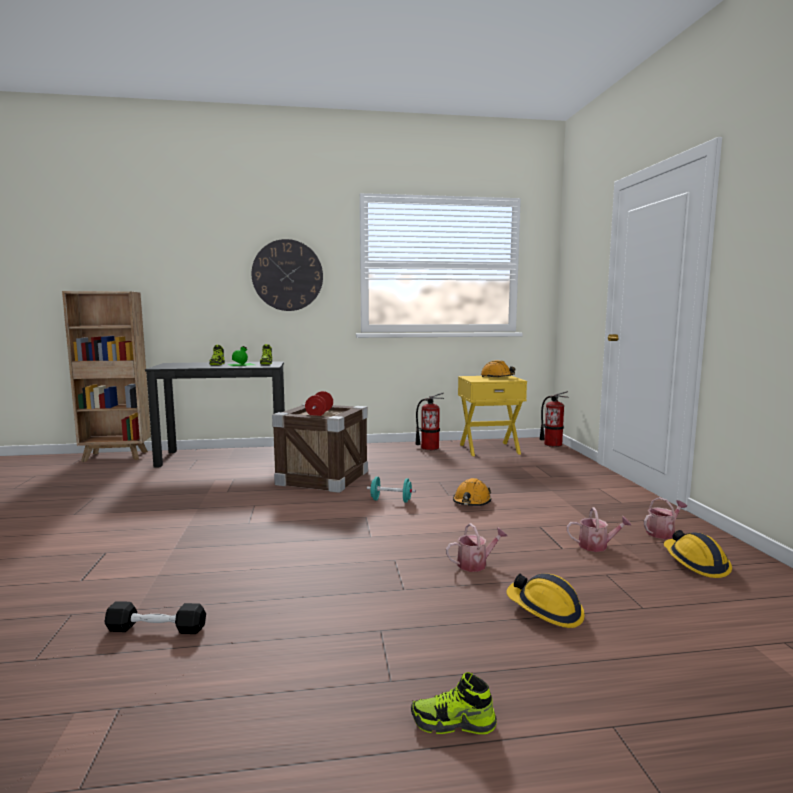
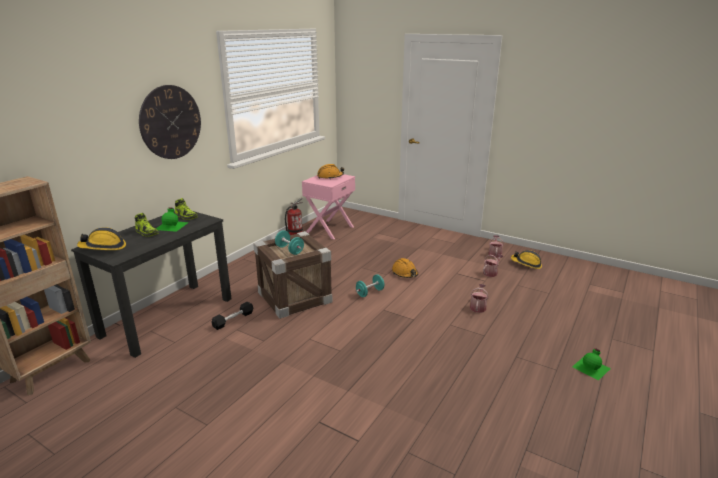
camera: 50 degrees left, 15 degrees up
(156, 629) = (457, 422): black dumbbell -> black dumbbell (233, 320)
(319, 414) = (289, 250): red dumbbell -> turquoise dumbbell
(453, 723) = (592, 367): shoe -> green bottle
(489, 449) = (329, 229): yellow nightstand -> pink nightstand
(545, 610) = (533, 312): hard hat -> hard hat (103, 247)
(552, 444) = (352, 212): fire extinguisher -> none

